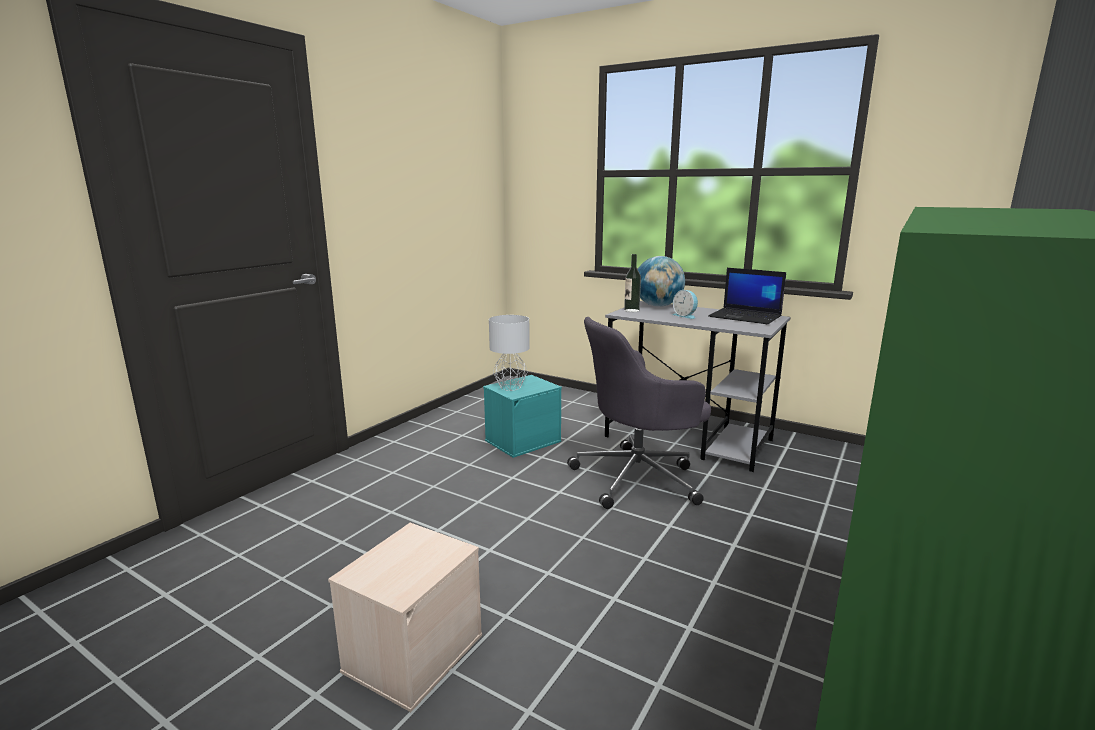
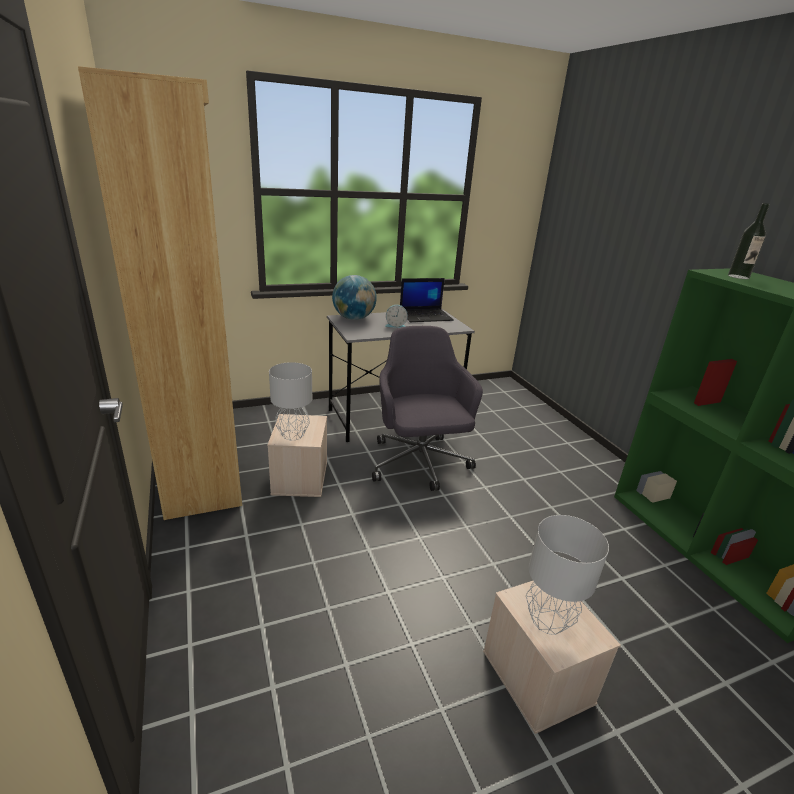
camera: 55 degrees left, 10 degrees up
(396, 557) = (546, 620): none -> grey table lamp
(482, 407) = (201, 463): none -> brown bookcase
(523, 440) = (299, 477): turquoise storage box -> beige storage box
(631, 310) = (351, 329): bottle -> bottle (738, 277)
(638, 478) = (419, 464): grey office chair -> grey office chair turned 150 degrees clockwise

